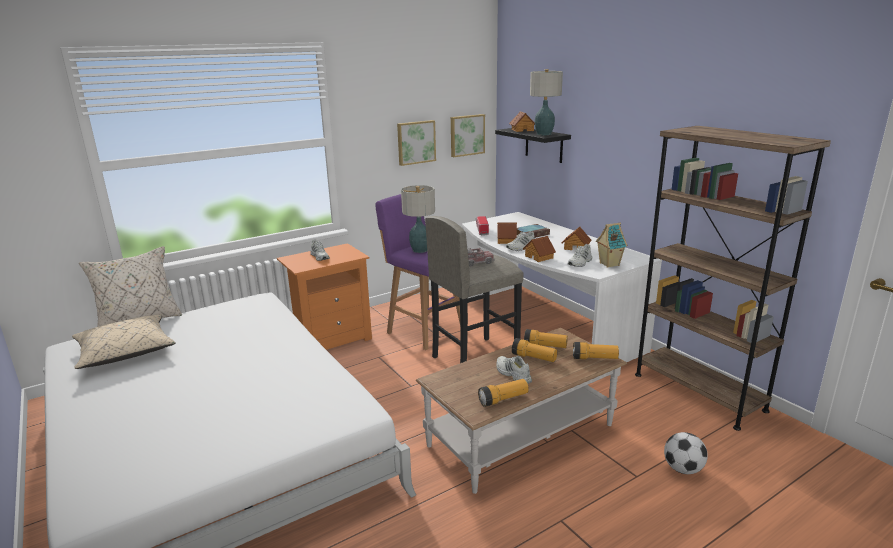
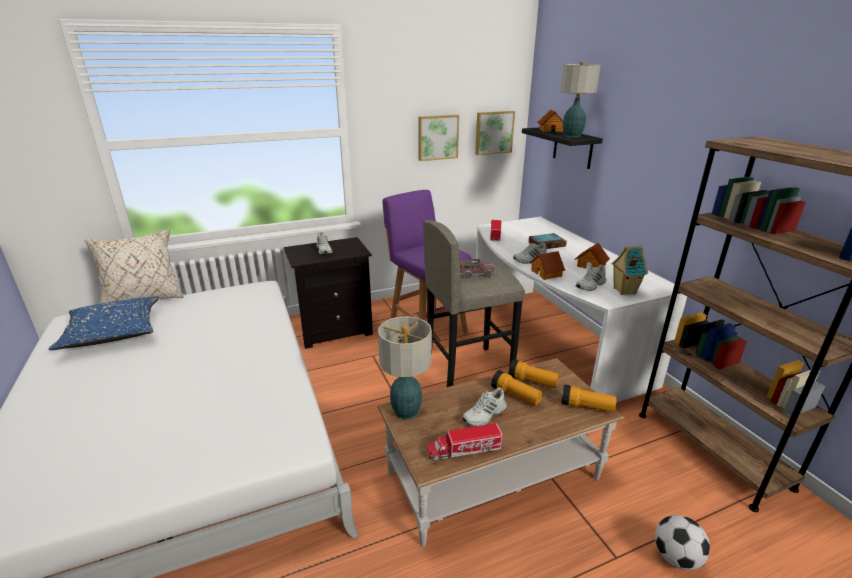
camera: 10 degrees right, 5 degrees up
(125, 352) = (113, 333): beige pillow -> blue pillow
(331, 339) = (334, 330): orange nightstand -> black nightstand
(420, 250) = (423, 252): table lamp -> table lamp (406, 411)
(503, 399) = (464, 450): flashlight -> toy truck
(507, 240) = (517, 249): toy house -> none
(512, 374) = (485, 415): white shoe -> white shoe turned 105 degrees counterclockwise

